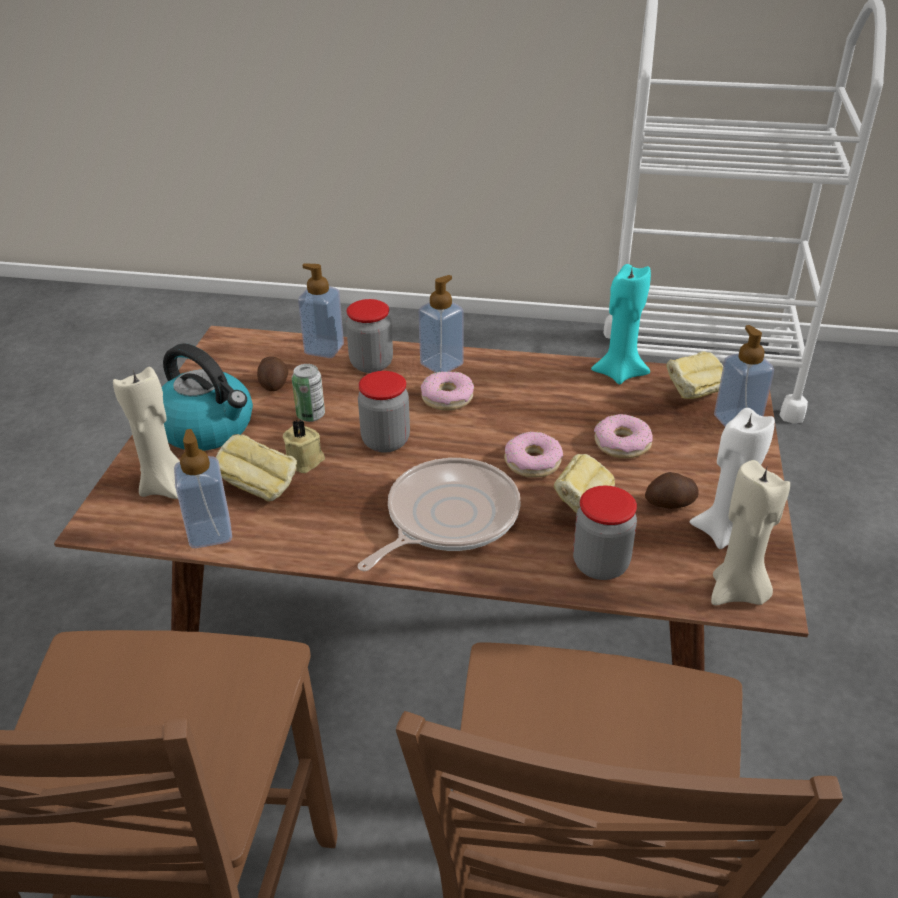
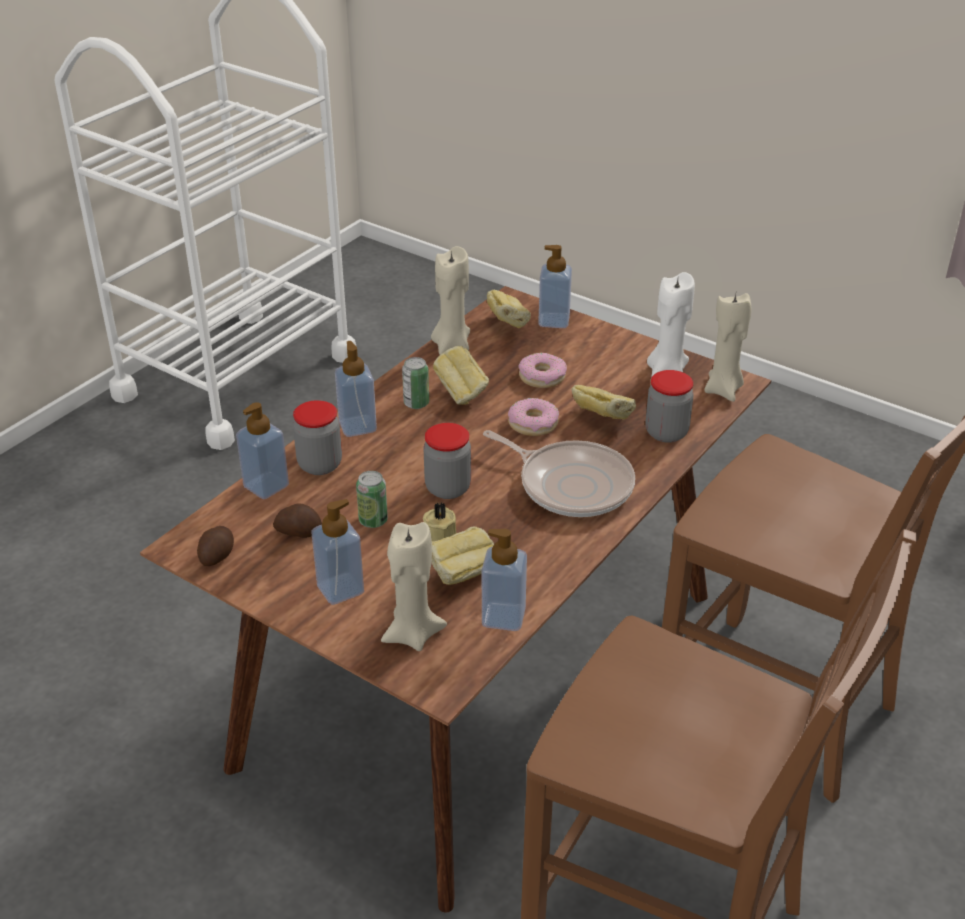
camera: 65 degrees left, 0 degrees up
(208, 428) = (340, 589): kettle -> soap dispenser
(447, 398) = (412, 438): donut -> none
(447, 518) = (571, 484): frying pan -> frying pan turned 150 degrees clockwise
(504, 383) = (416, 403): none -> can
(543, 404) = (461, 394): none -> bread
(619, 373) = (451, 346): turquoise candle -> beige candle
(671, 503) = (623, 382): potato -> potato (218, 555)

